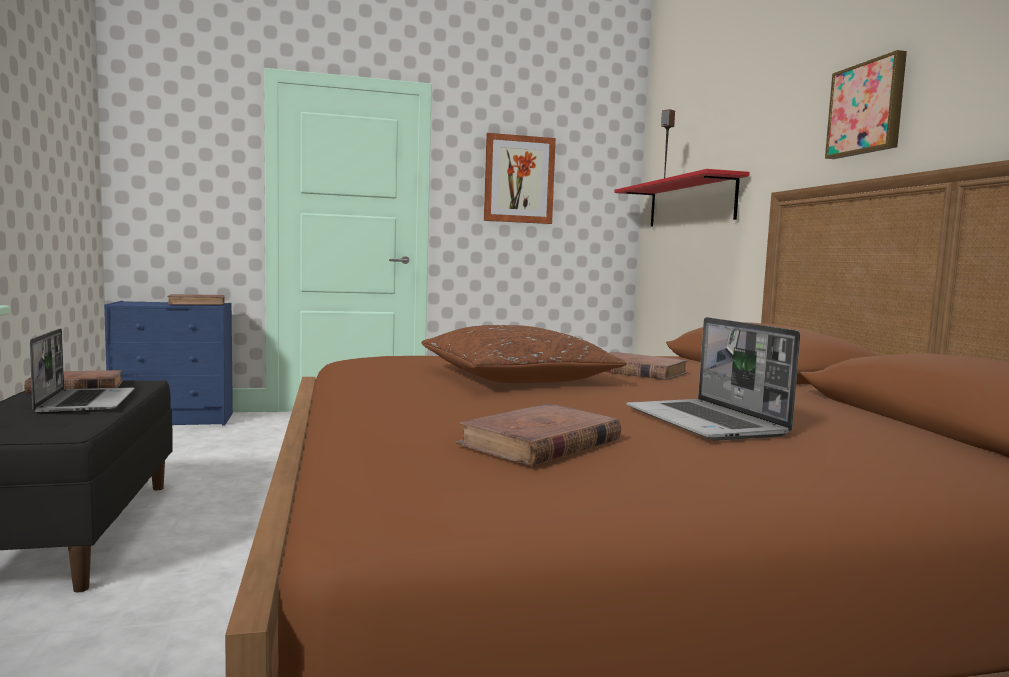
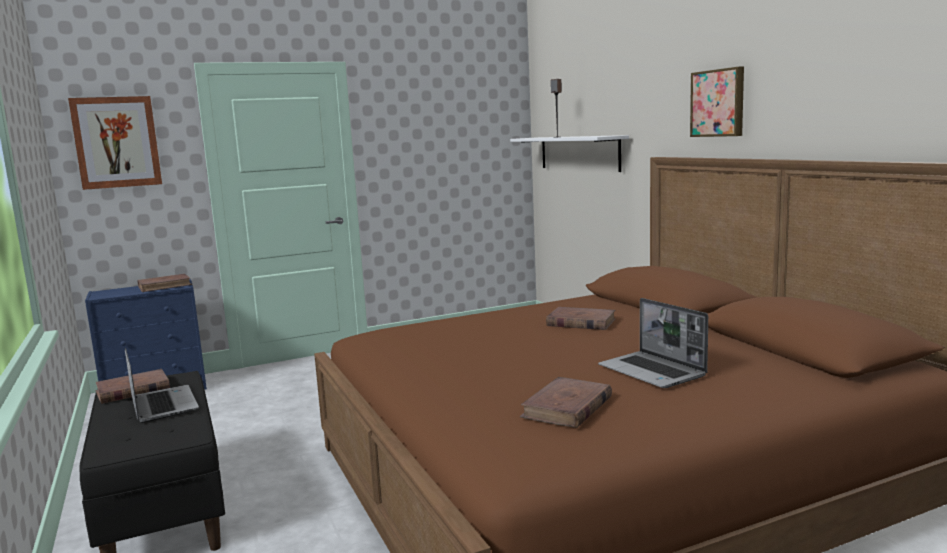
camera: 10 degrees left, 5 degrees up
(516, 377) = (503, 343): brown pillow -> none
(519, 179) = (428, 138): picture -> picture (116, 142)
(690, 203) = (578, 153): red shelf -> white shelf

